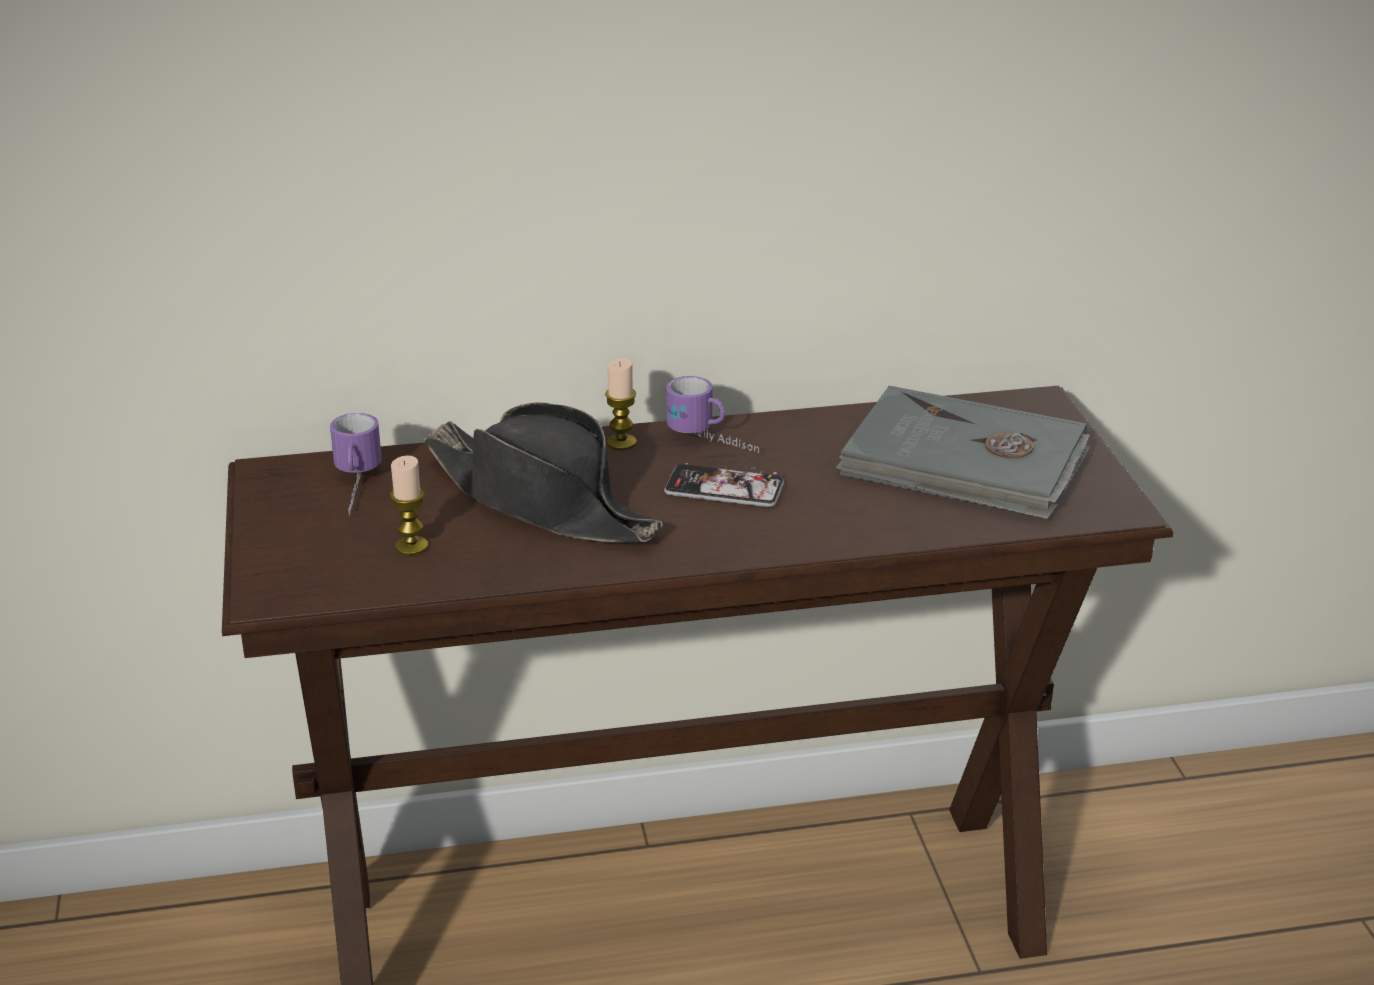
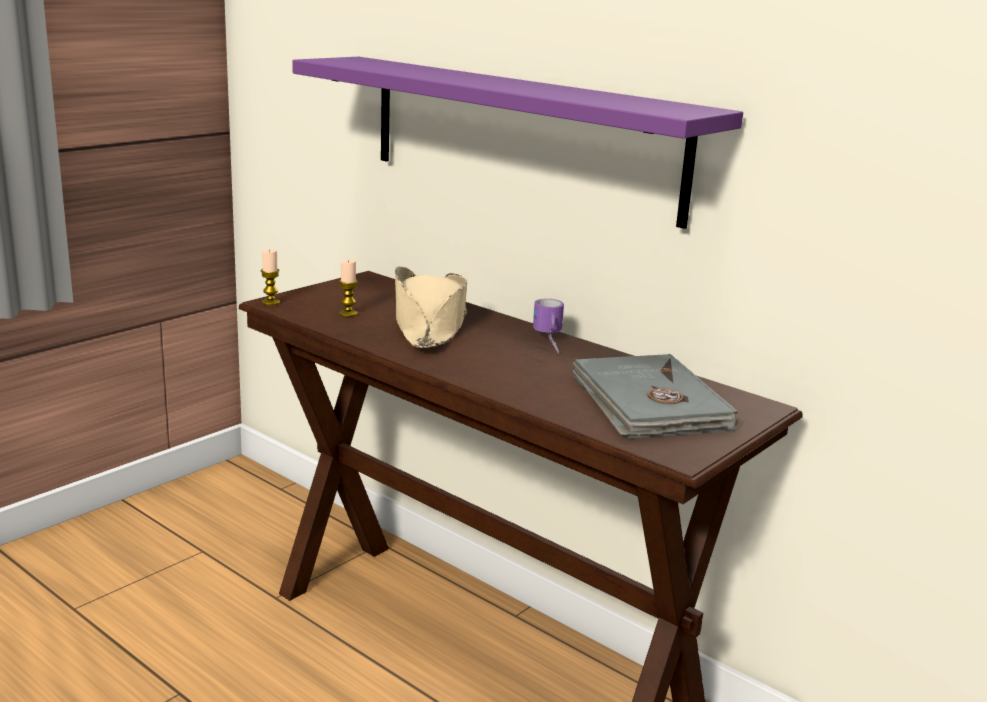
camera: 50 degrees right, 10 degrees down
(355, 489) = (378, 293): mug -> none
(542, 501) = (429, 325): black hat -> beige hat
(545, 147) = (521, 136): none -> purple shelf
(621, 443) = (512, 326): candle -> candle (271, 302)
(724, 488) = (509, 356): phone -> none

